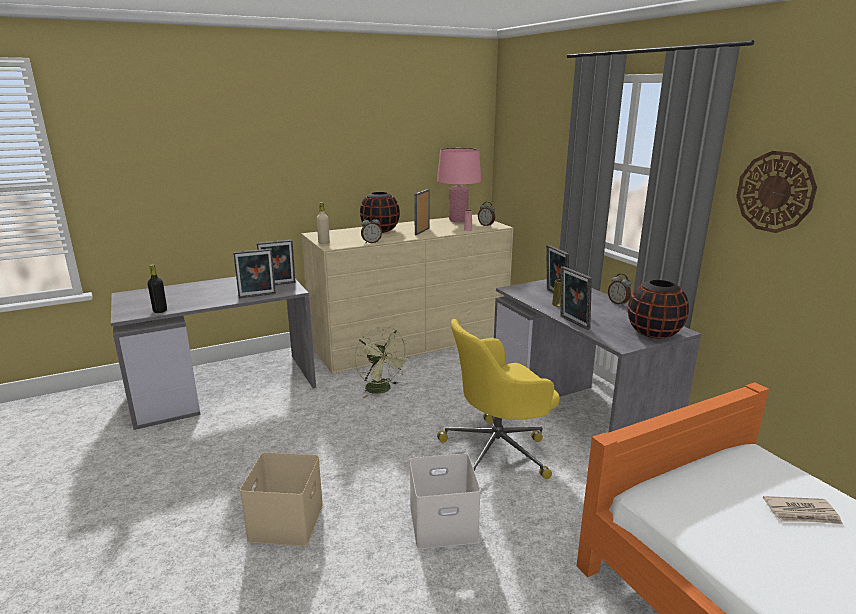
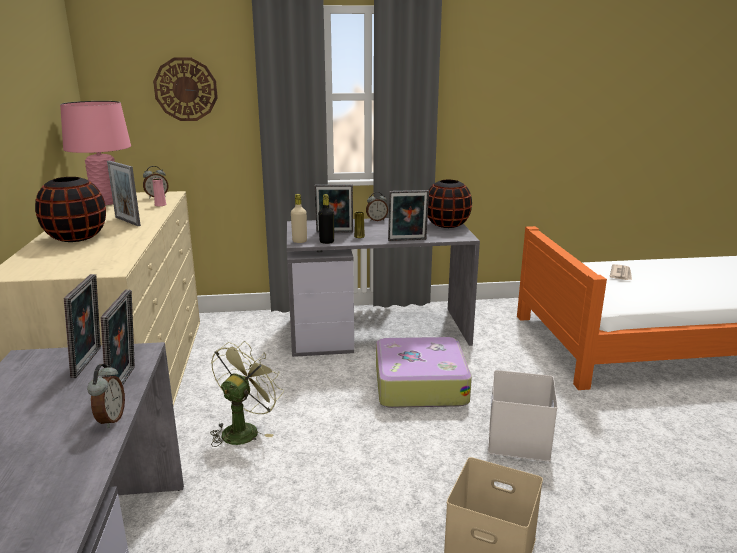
camera: 70 degrees left, 0 degrees up
(160, 311) = (70, 497): black bottle -> black bottle (326, 242)
(324, 243) = (80, 272): beige bottle -> beige bottle (299, 241)
(371, 242) = (133, 248): alarm clock -> alarm clock (110, 419)
(382, 390) = (244, 429): green fan -> green fan turned 45 degrees counterclockwise
(498, 450) = (419, 384): yellow office chair -> suitcase
(775, 192) = (475, 96): wall clock -> wall clock (186, 89)

